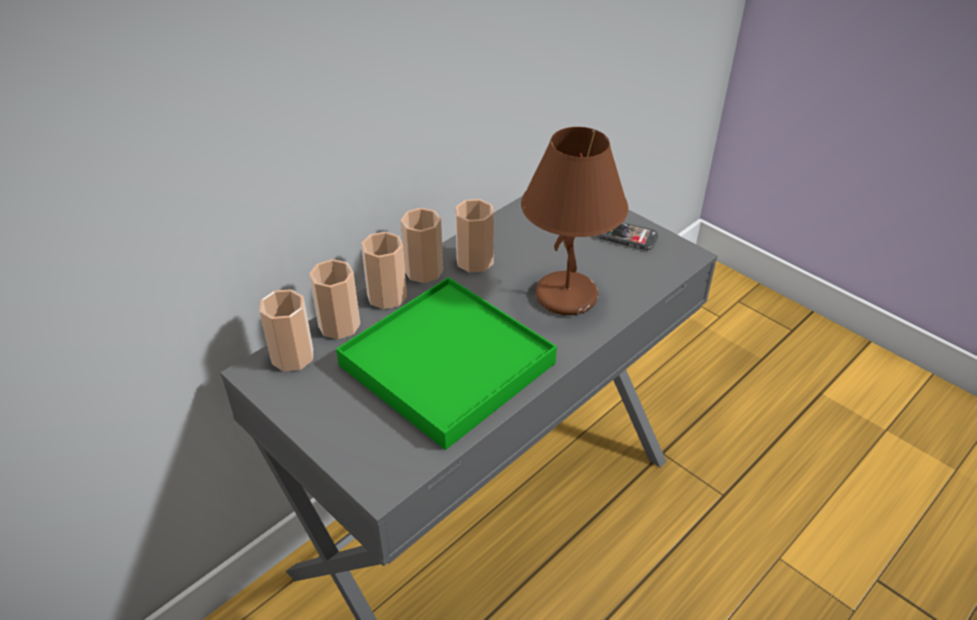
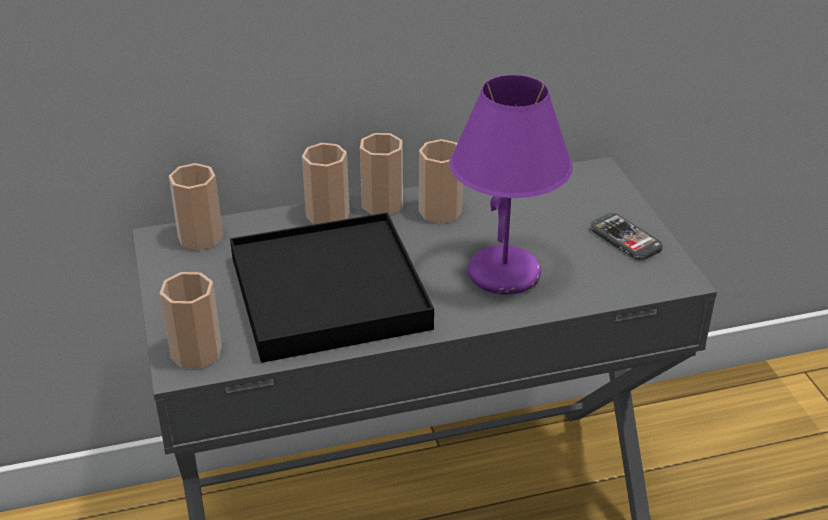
camera: 30 degrees right, 5 degrees down
(339, 325) = (263, 225): cup -> cup (196, 353)
(447, 364) = (329, 292): green tray -> black tray
(567, 296) = (505, 275): brown table lamp -> purple table lamp

